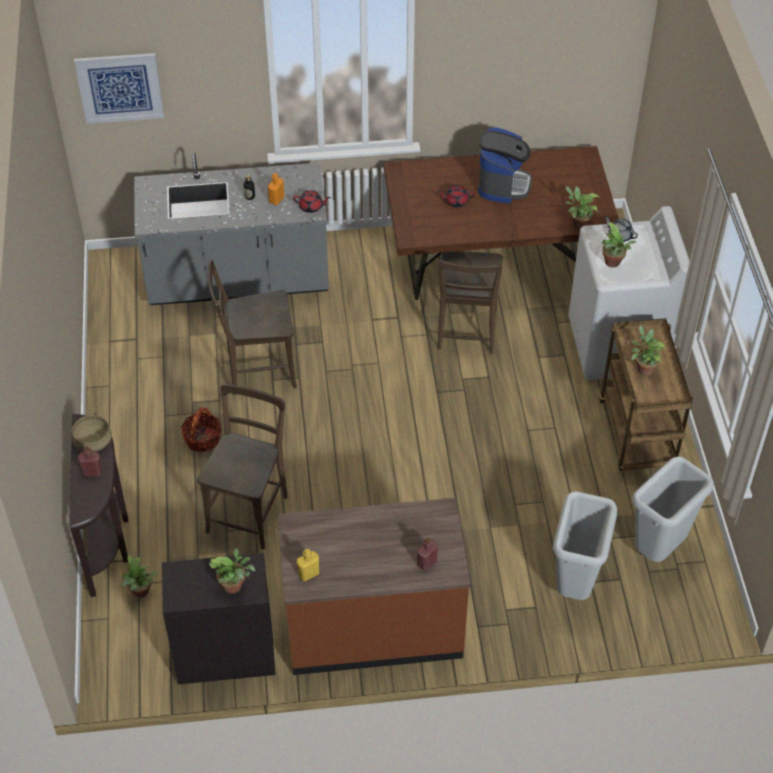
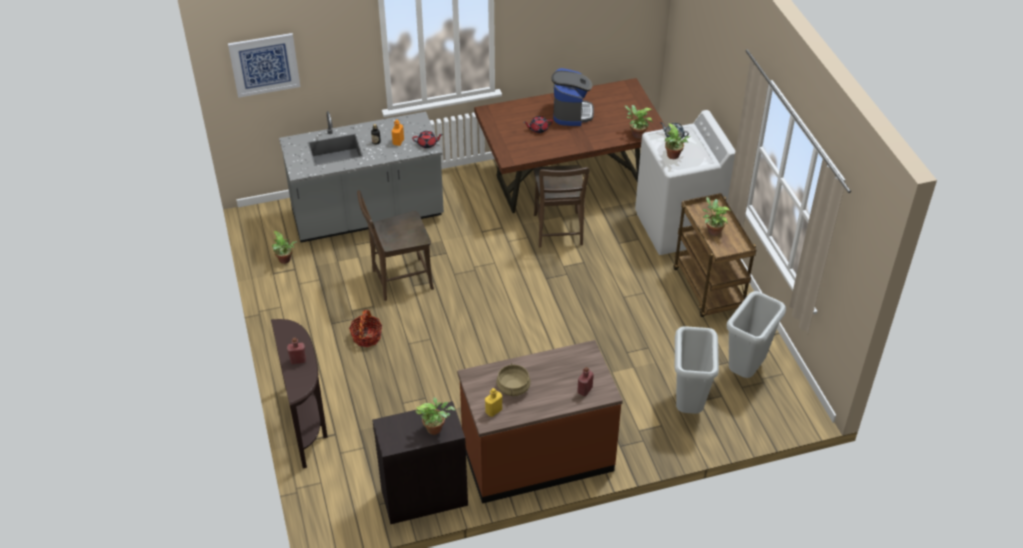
camera: 10 degrees left, 5 degrees down
(93, 441) = (293, 337): beige cooking pot -> beige cooking pot (513, 387)
(141, 593) = (344, 459): potted plant -> potted plant (285, 260)
(249, 510) = (417, 385): brown chair -> none

